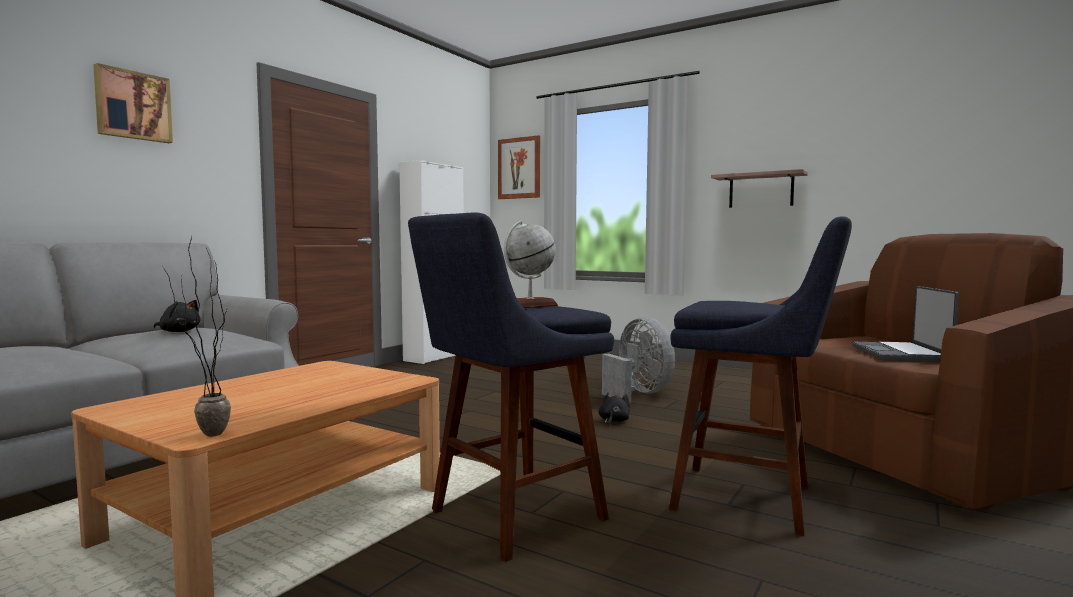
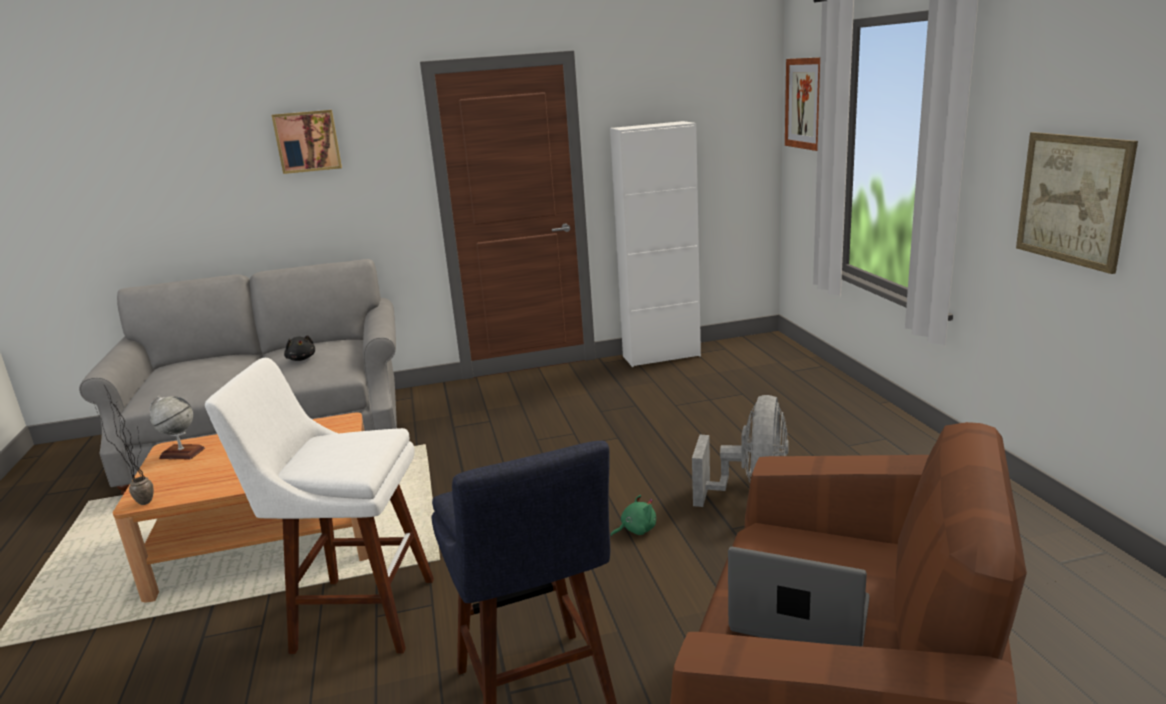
camera: 45 degrees right, 15 degrees up
(509, 518) = (355, 614): blue stool -> white stool
(529, 305) = (345, 448): globe -> globe (182, 453)
(613, 421) = (636, 530): black plush toy -> green plush toy
(761, 190) = (1072, 199): shelf -> picture
(901, 354) = (799, 619): laptop -> laptop turned 60 degrees clockwise

